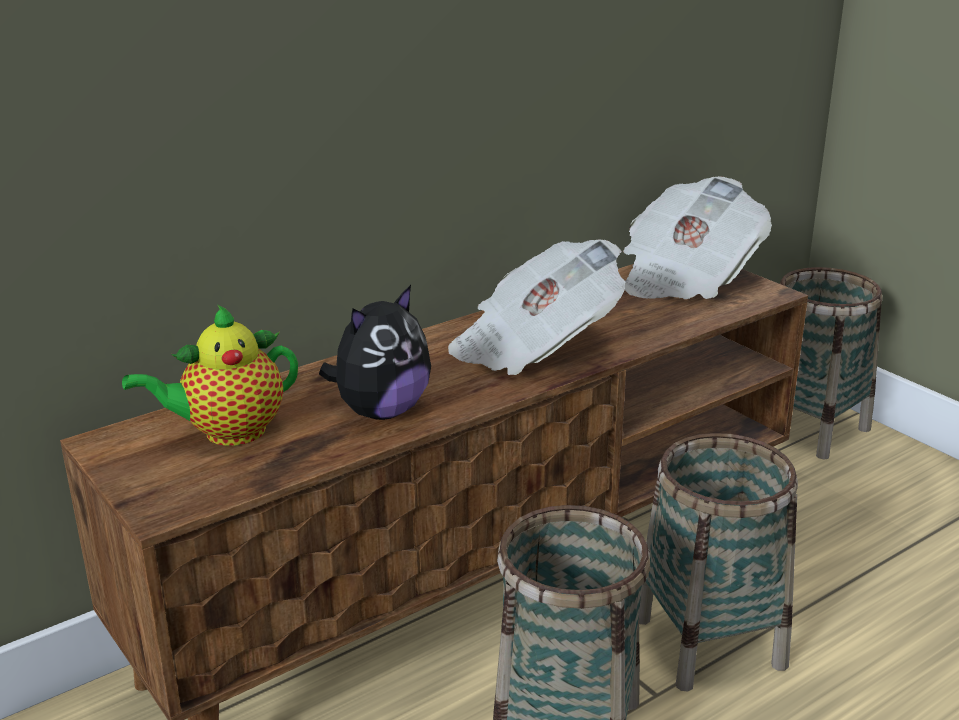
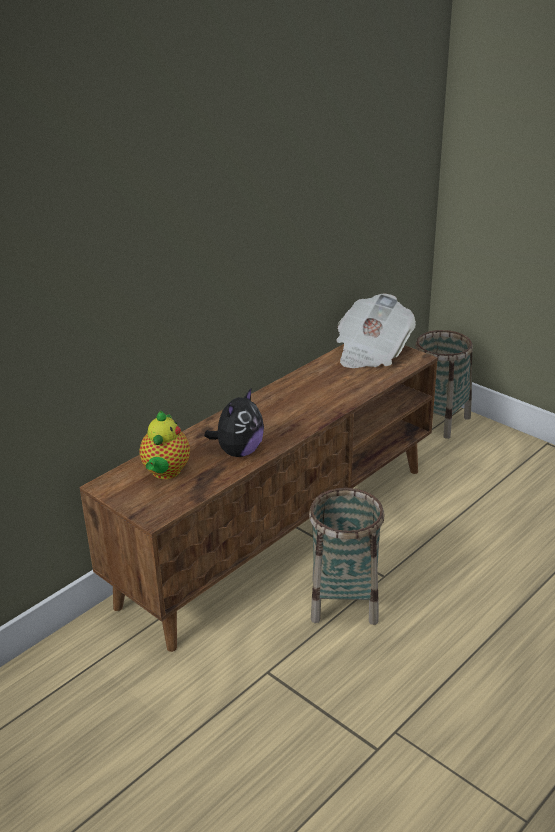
camera: 10 degrees left, 5 degrees up
(228, 433) = (165, 473): teapot -> teapot turned 45 degrees counterclockwise
(534, 347) = (304, 405): newspaper -> none
(709, 641) = (405, 546): basket -> none

